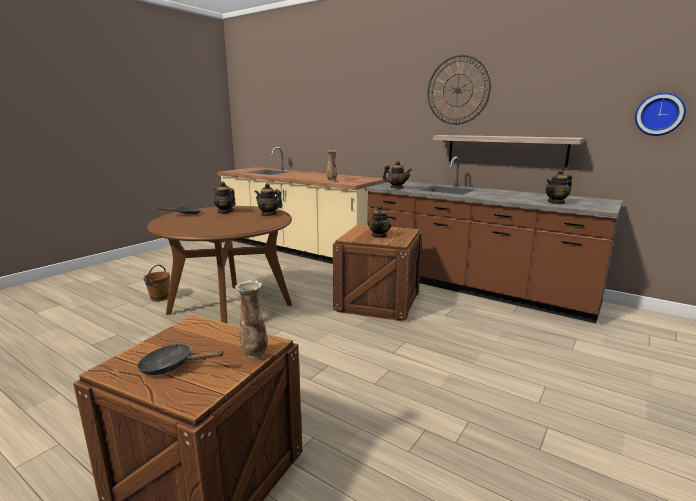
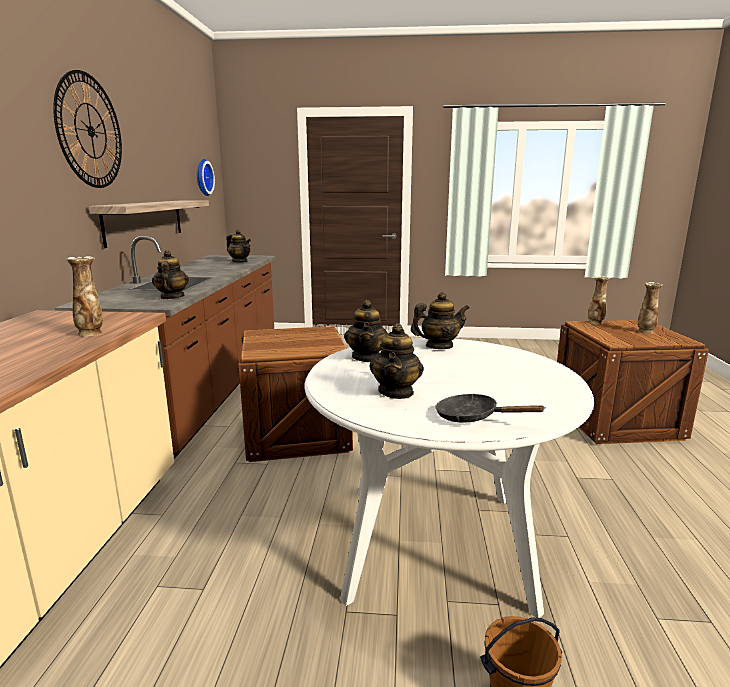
camera: 120 degrees left, 0 degrees up
(172, 366) = (645, 332): black frying pan -> vase
(230, 309) = (435, 543): brown dining table -> white dining table
(379, 236) = (302, 339): teapot -> teapot (439, 346)

